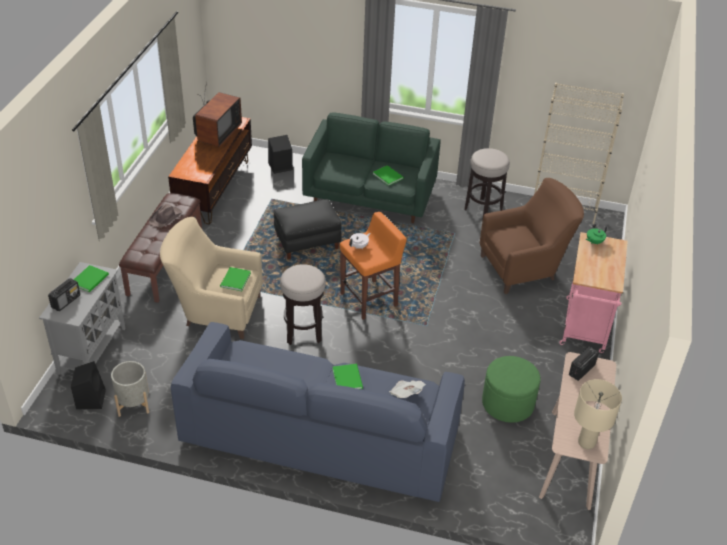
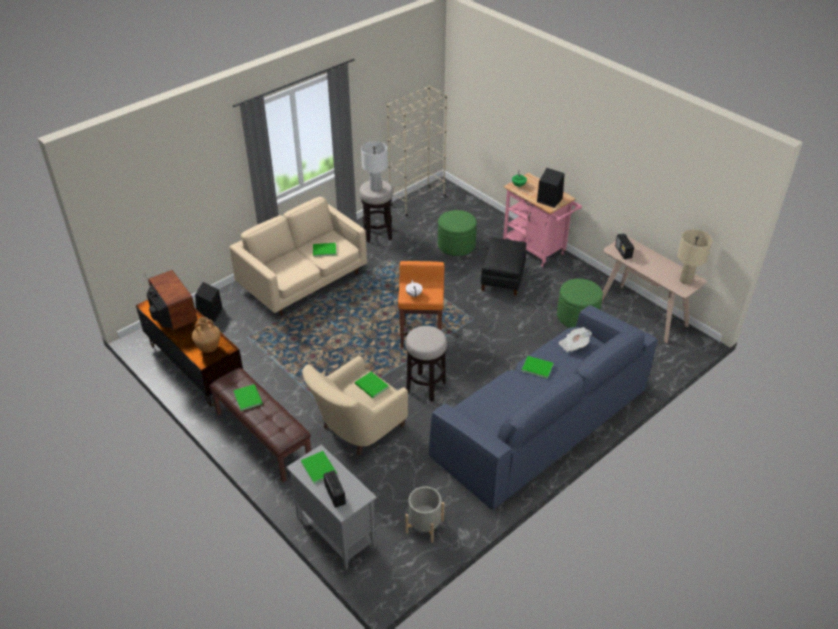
camera: 55 degrees left, 0 degrees up
(91, 398) = (396, 554): black speaker -> black speaker (549, 200)
(166, 217) = (248, 397): brown hat -> green book
(195, 168) = (209, 348): none -> brown vase
(307, 242) = (324, 340): black ottoman -> black ottoman (502, 278)
(370, 196) = (303, 281): green sofa -> beige sofa
(488, 157) = (375, 188): none -> white table lamp
(525, 268) = (456, 245): brown armchair -> green ottoman

